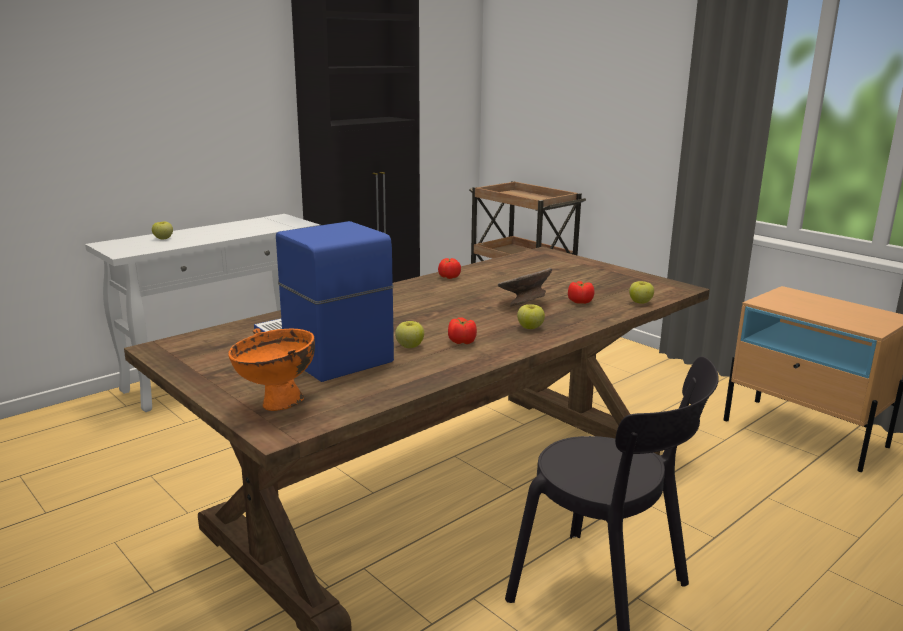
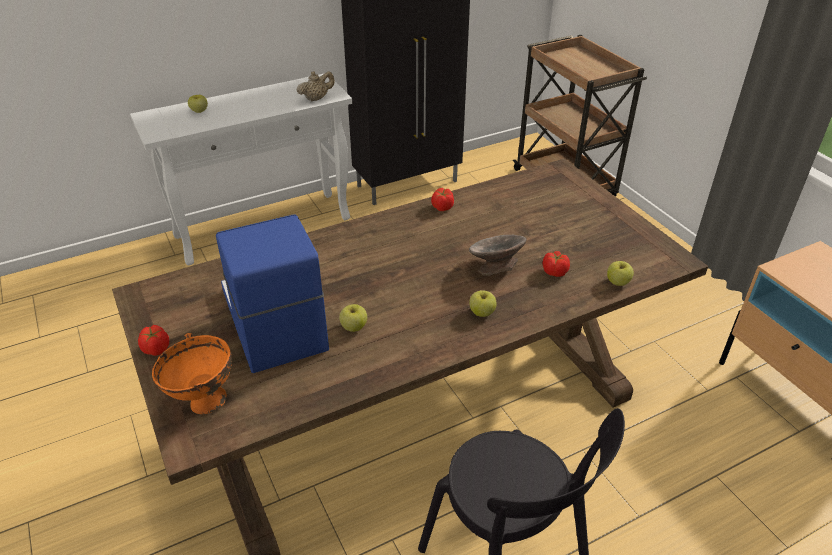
camera: 15 degrees right, 20 degrees up
(284, 226) = (316, 98): none -> beige teapot
(462, 342) = (405, 327): tomato -> tomato (156, 349)

